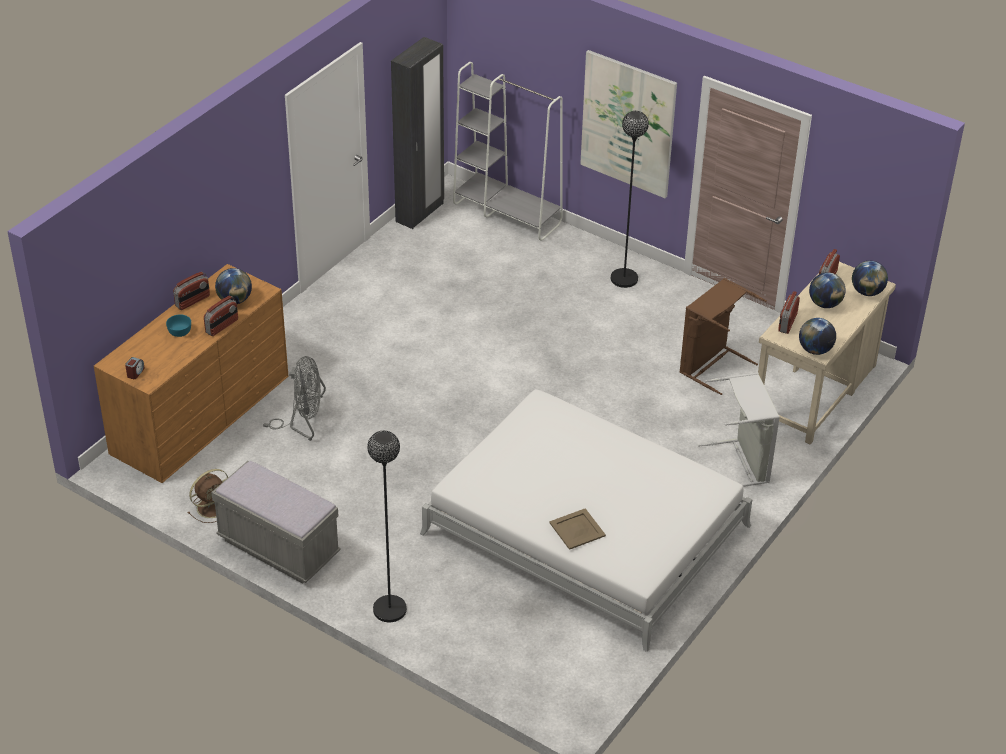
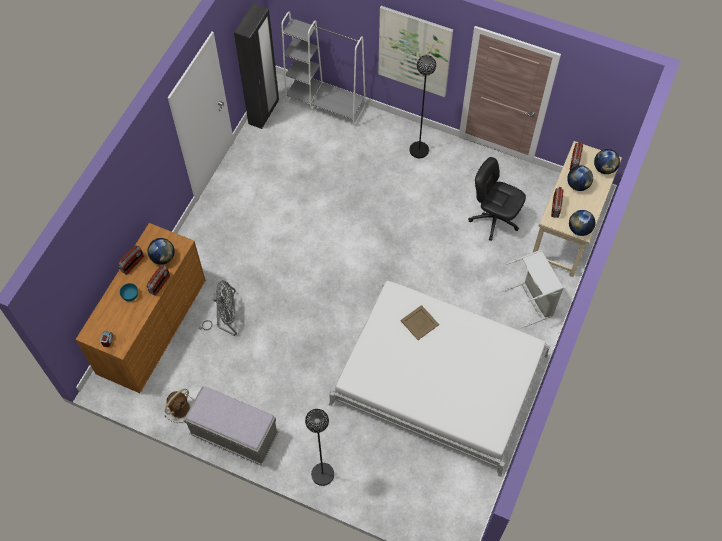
camera: 10 degrees left, 20 degrees up
(577, 529) = (443, 404): beige tray -> beige tray (419, 323)
(712, 365) = (494, 218): brown laundry basket -> black office chair

